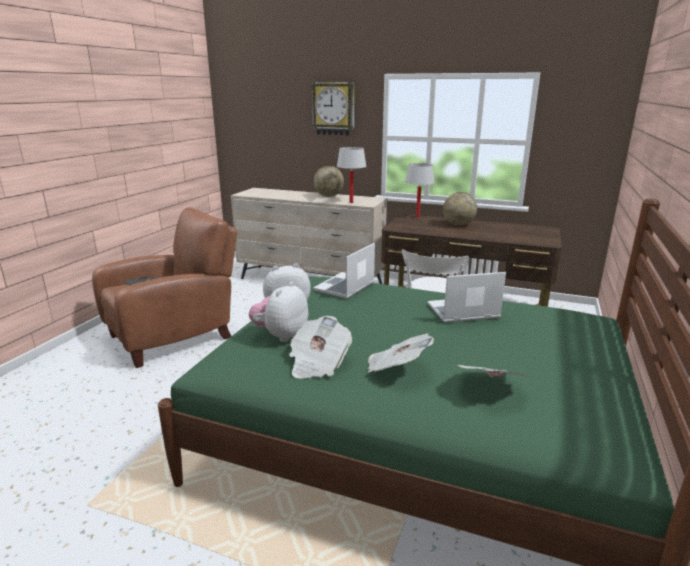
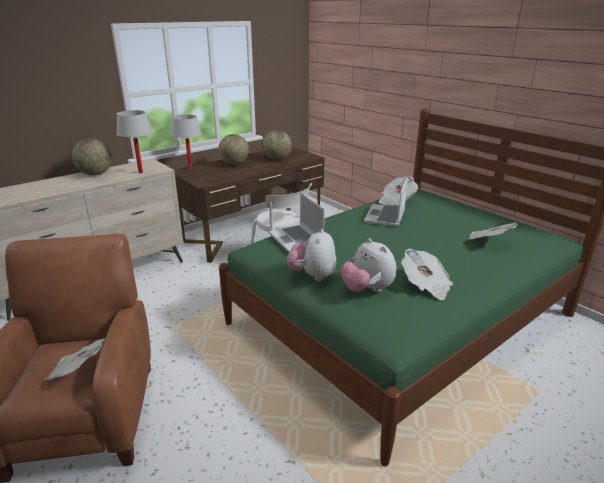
camera: 60 degrees left, 5 degrees up
(333, 108) = (53, 68): wall clock -> none
(396, 368) = (451, 260): newspaper -> newspaper (396, 201)
(507, 233) = (277, 159): none -> globe

